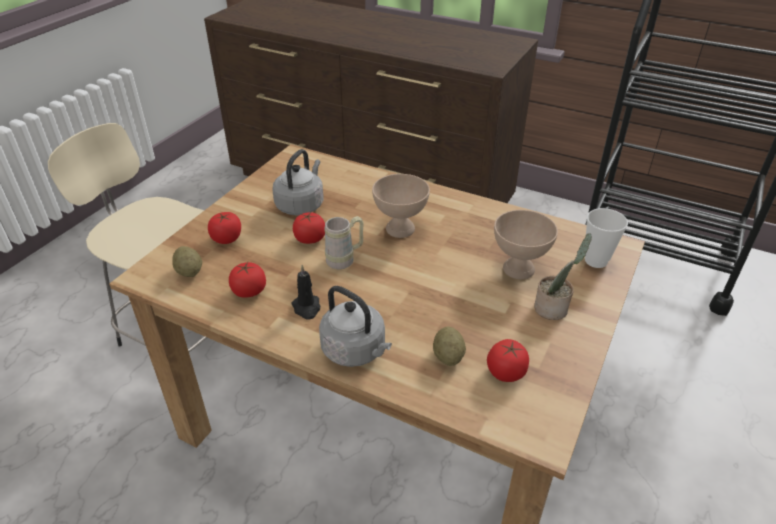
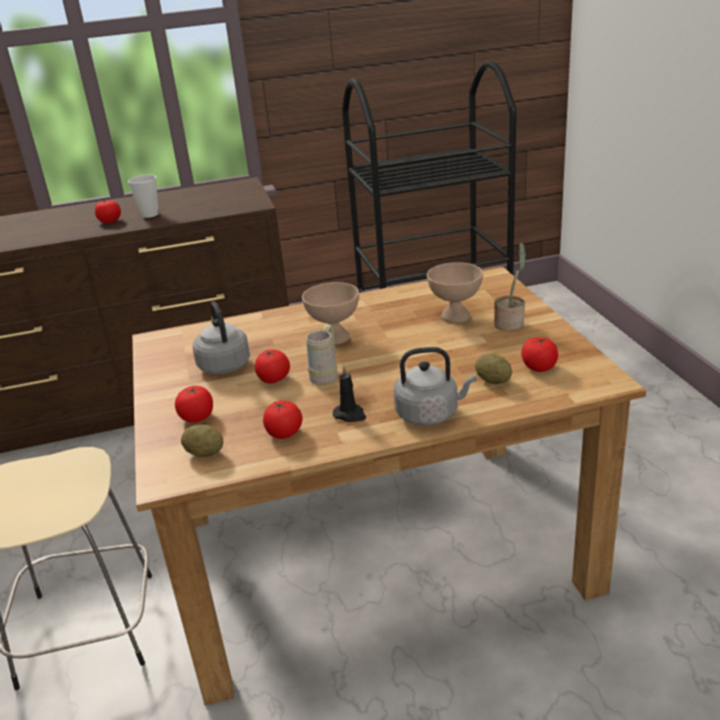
camera: 40 degrees left, 10 degrees down
(377, 37) = (110, 221): none -> tomato
(596, 261) = (493, 289): cup -> cup (150, 215)

